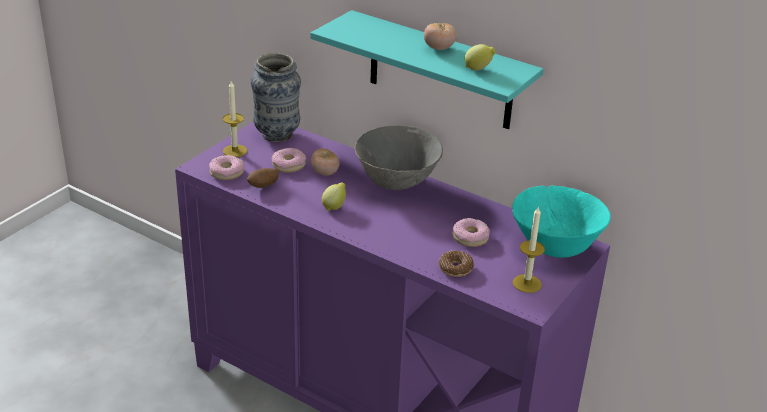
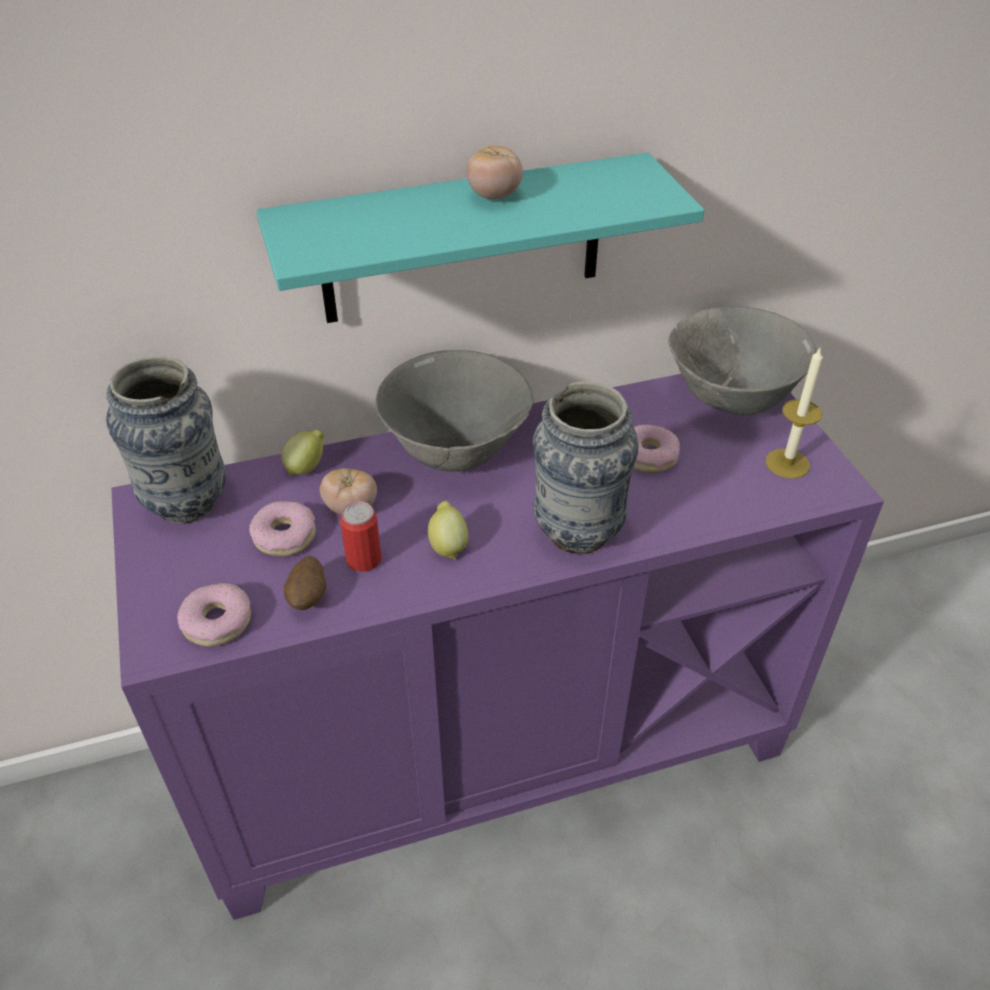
camera: 50 degrees left, 10 degrees up
(235, 151) = (168, 577): candle -> none
(299, 190) = (364, 559): none -> can
(387, 237) = (577, 533): none -> vase
(455, 268) = (705, 507): donut -> none
(478, 69) = (599, 195): lemon -> lemon (307, 467)
(555, 248) = (731, 400): turquoise bowl -> grey bowl

